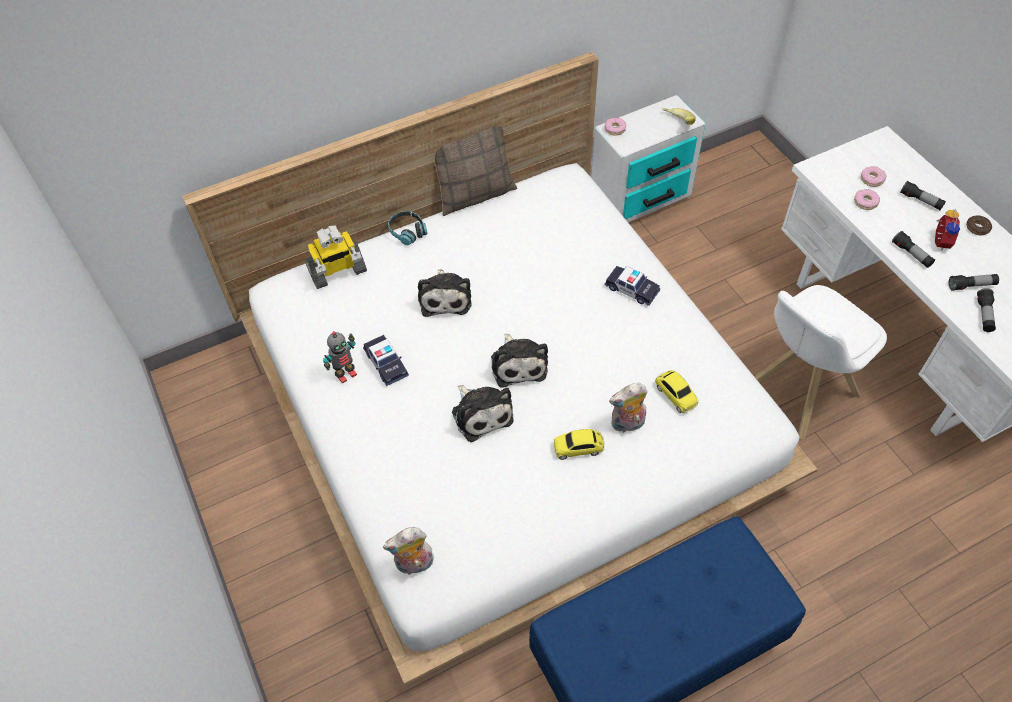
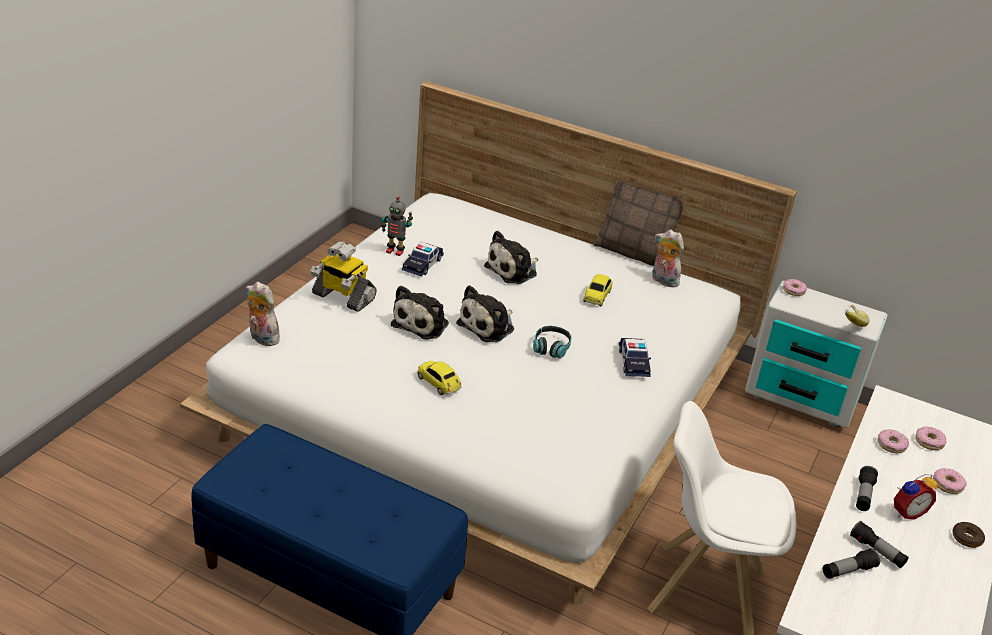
camera: 50 degrees right, 20 degrees down
(337, 271) = (482, 216): toy robot -> toy robot (343, 297)
(407, 232) = (556, 233): headphones -> headphones (551, 347)
(627, 424) = (488, 403): plush toy -> plush toy (663, 281)
(675, 395) = (548, 422): toy car -> toy car (597, 296)
(920, 201) = (947, 485): flashlight -> donut

